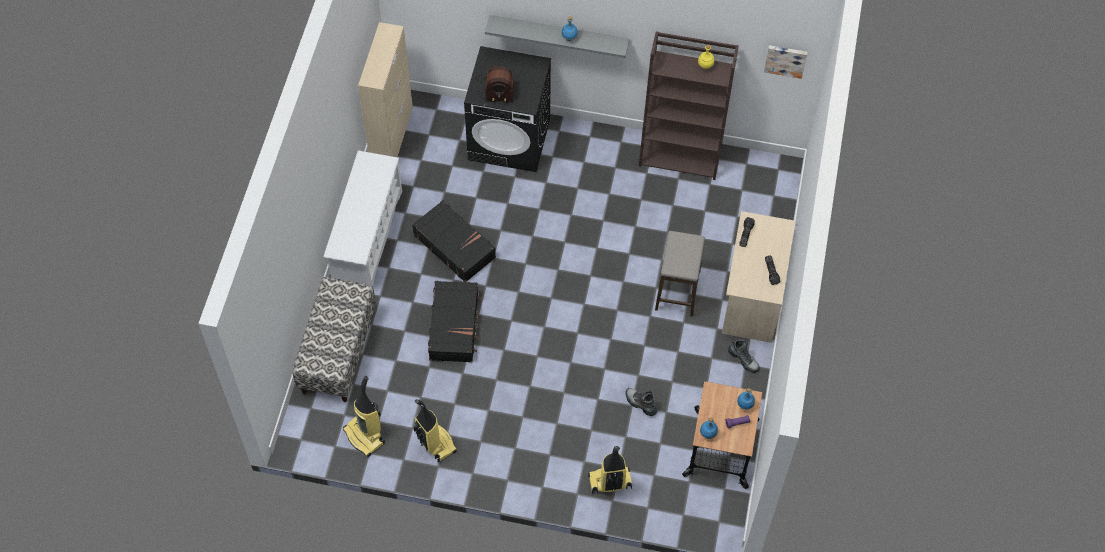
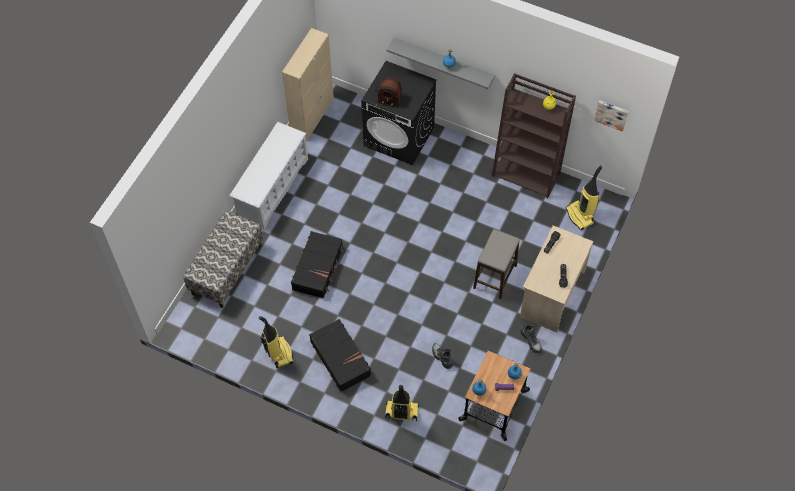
camera: 15 degrees right, 0 degrees up
(365, 436) = (228, 336): vacuum cleaner -> vacuum cleaner (580, 216)
(454, 246) = (335, 208): black suitcase -> black suitcase (340, 358)

